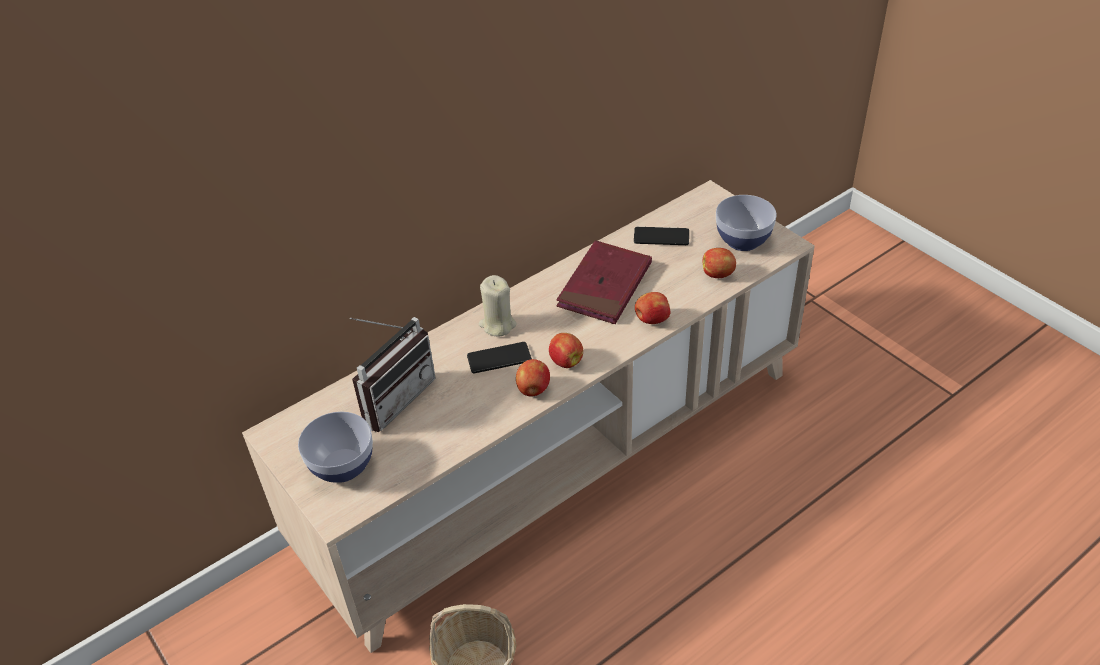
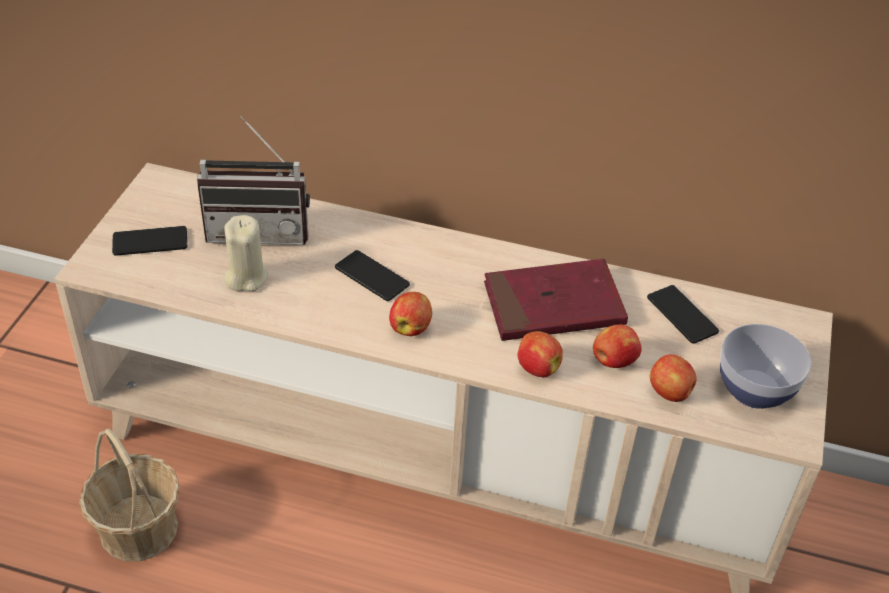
camera: 50 degrees right, 0 degrees up
(342, 466) = (150, 242): bowl -> phone
(497, 325) = (418, 252): beige candle -> beige candle (246, 277)
(533, 390) = (349, 322): apple -> apple (613, 361)

